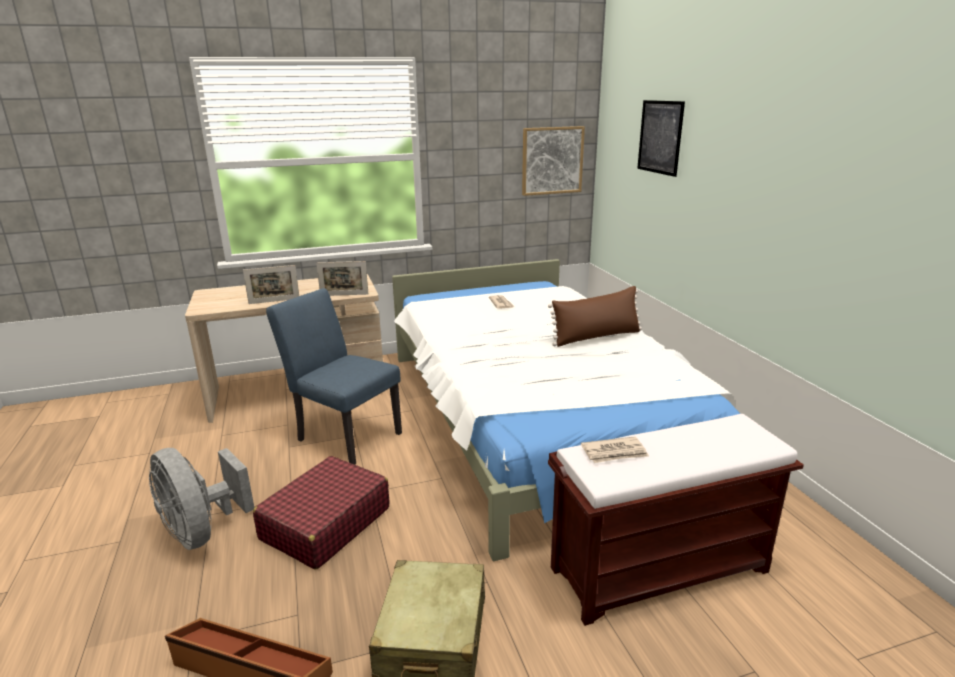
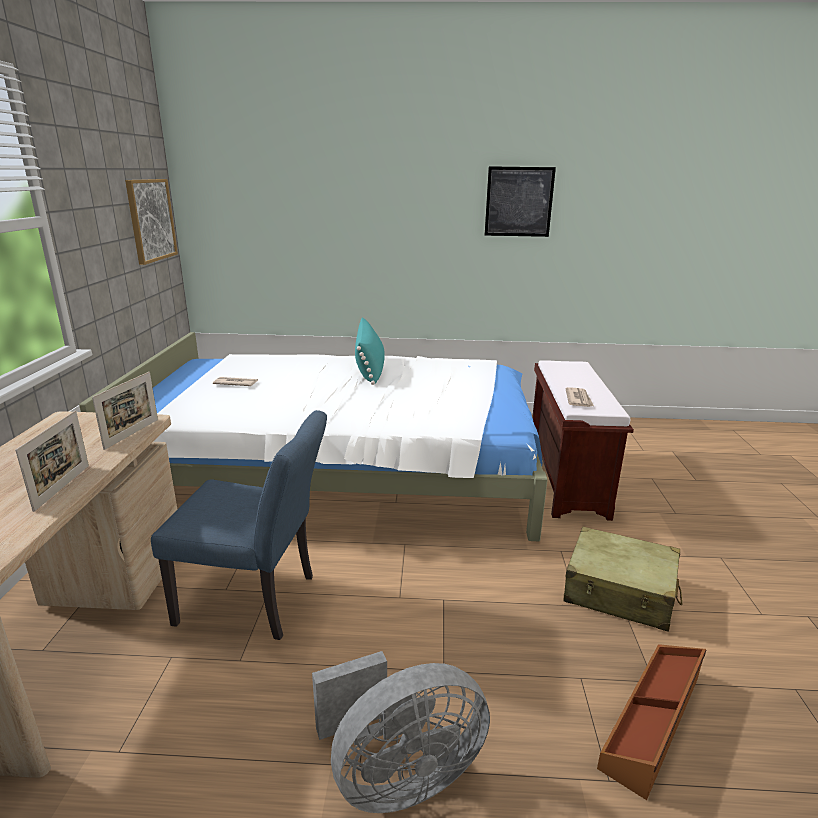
camera: 70 degrees left, 0 degrees up
(325, 524) = (440, 640): red suitcase -> none
(344, 434) = (257, 601): blue chair -> blue chair turned 135 degrees counterclockwise
(596, 337) = (370, 369): brown pillow -> turquoise pillow
(660, 137) = (293, 185): picture -> picture (519, 202)

